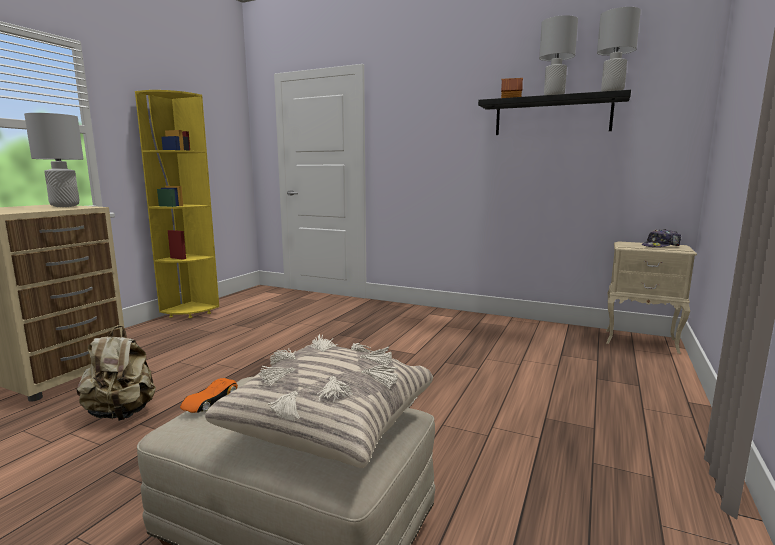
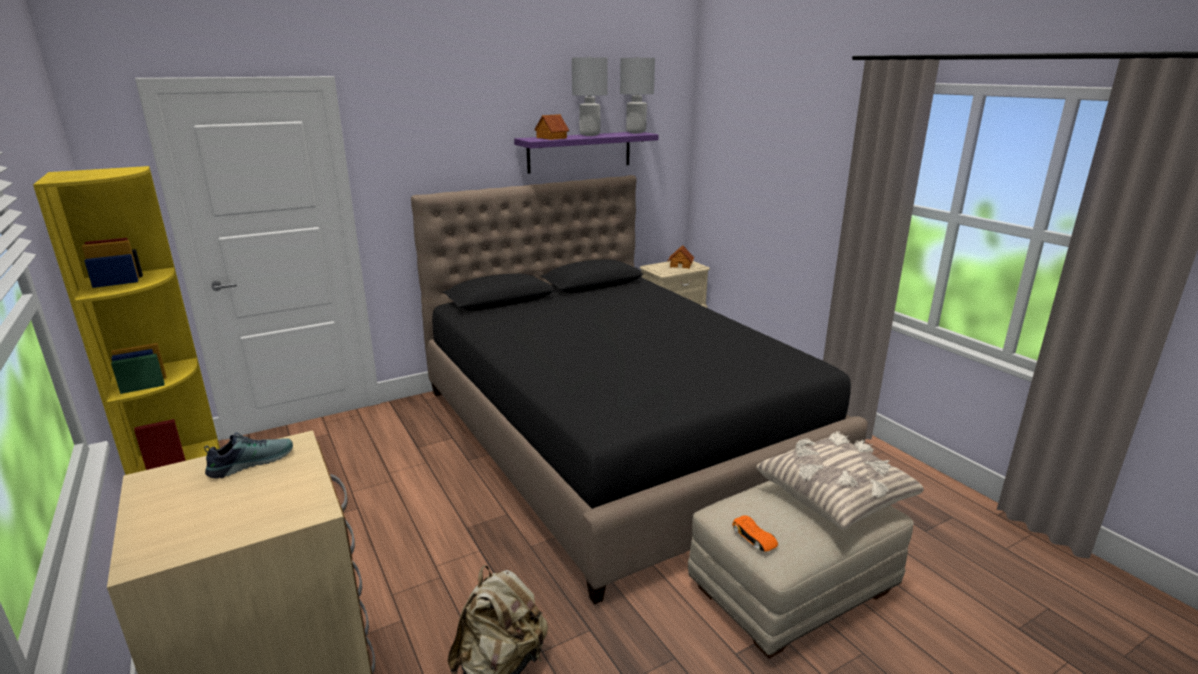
camera: 55 degrees left, 10 degrees up
(65, 207) = (251, 462): grey table lamp -> shoe
(442, 365) = (614, 436): none -> black bed
(552, 116) = (579, 152): black shelf -> purple shelf
(661, 246) = (681, 265): cap -> toy house

